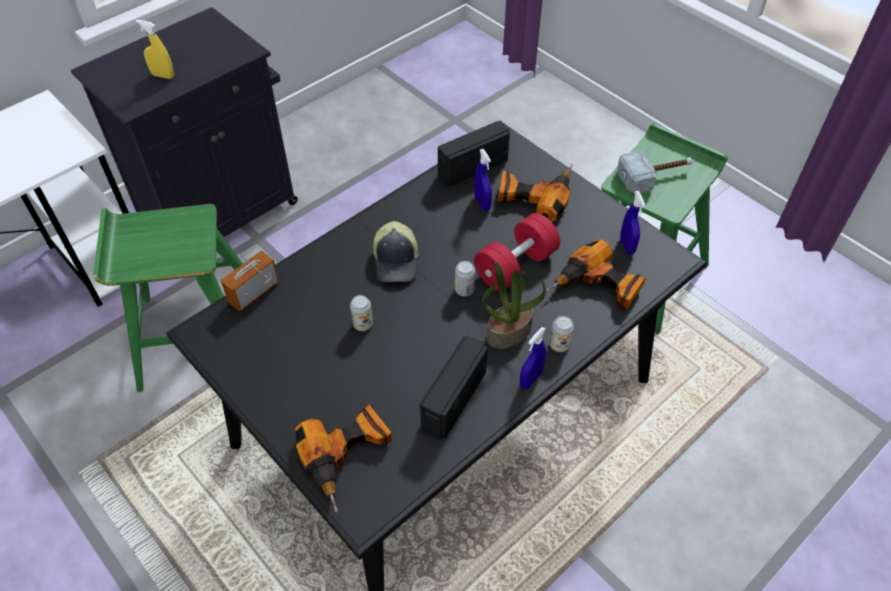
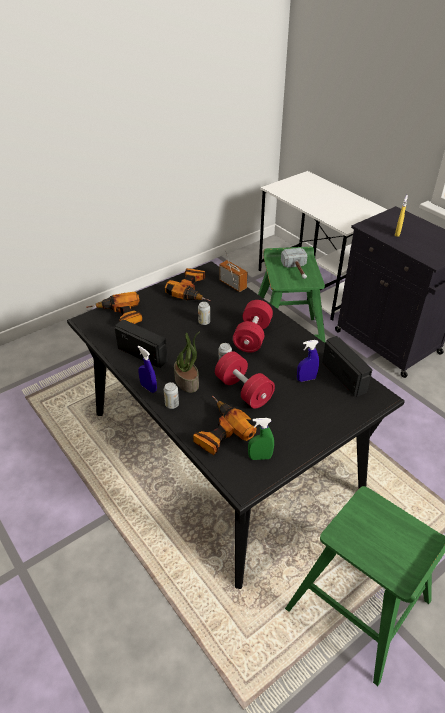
camera: 95 degrees right, 10 degrees down
(397, 261) = (252, 336): cap -> red dumbbell
(534, 195) = (316, 408): power drill -> power drill (192, 290)
(627, 246) = (260, 457): blue spray bottle -> green spray bottle
(655, 176) = (382, 531): hammer -> hammer (297, 270)

